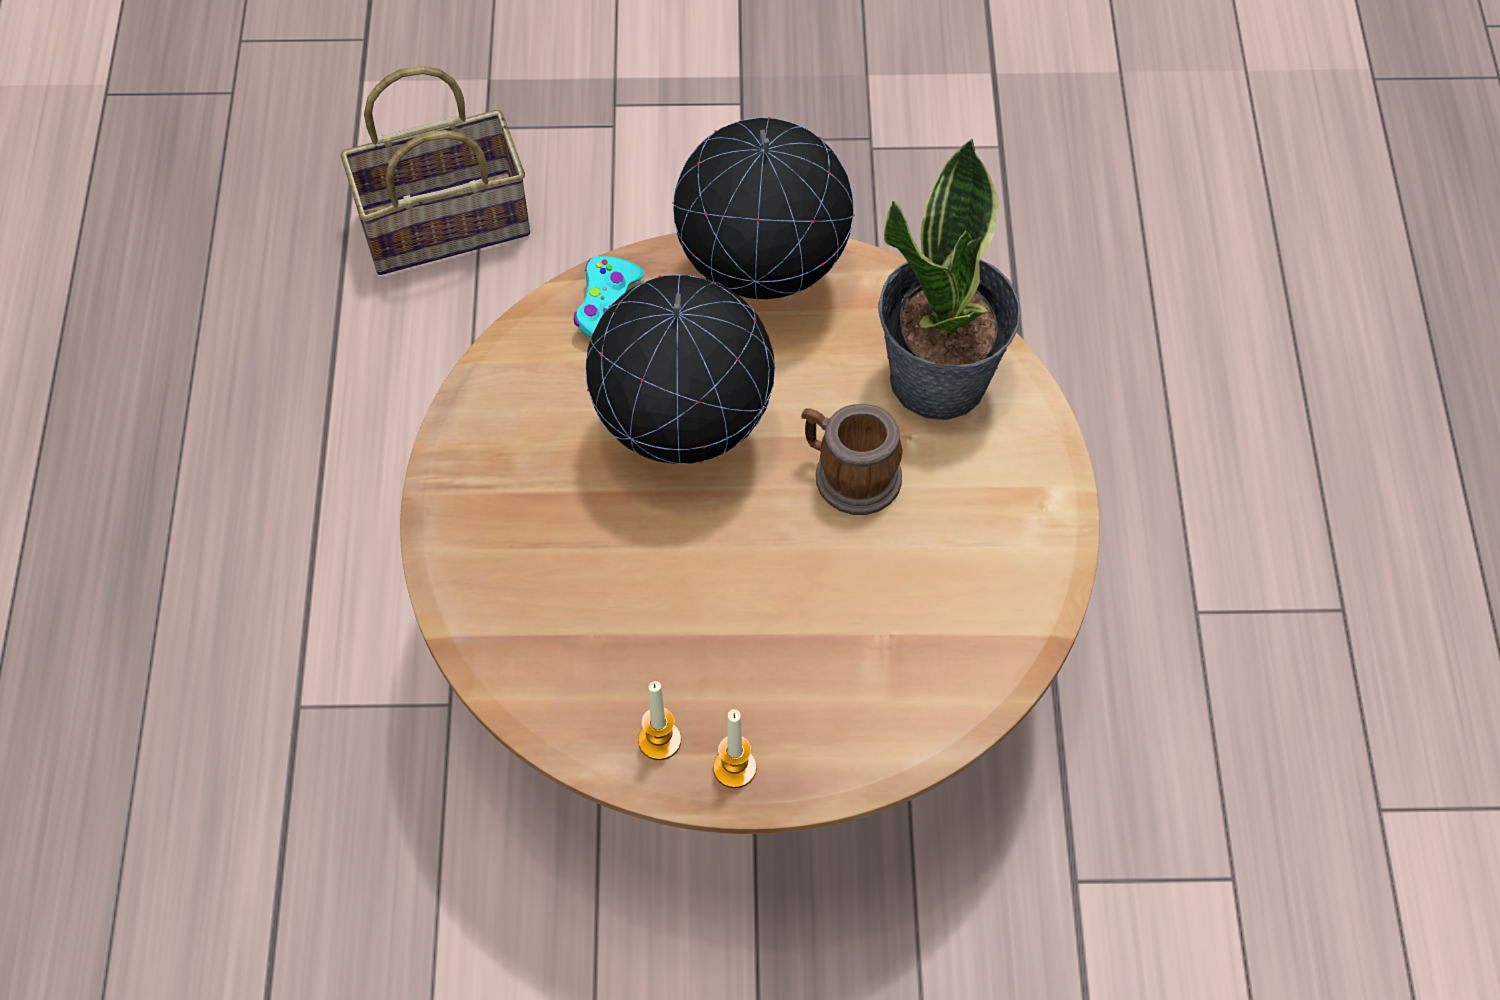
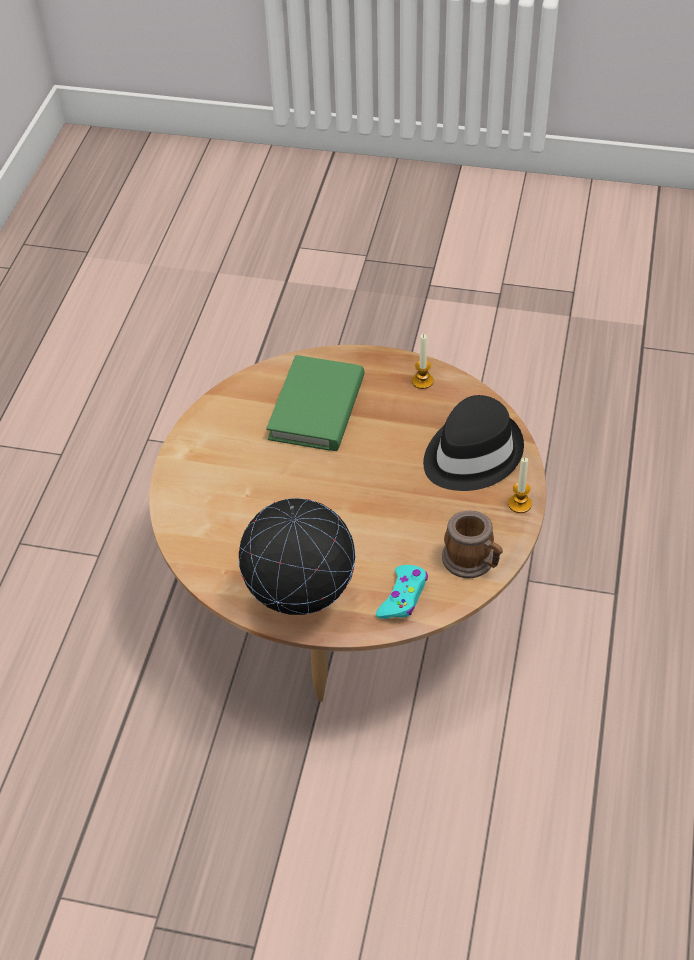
camera: 165 degrees left, 10 degrees down
(447, 221) = (500, 916): basket -> none
(540, 586) = (471, 454): none -> black hat
(683, 435) = (375, 516): globe -> none
(734, 768) = (389, 365): candle -> candle (519, 504)
(846, 637) = (317, 408): none -> green book
(848, 475) = (288, 481): mug -> mug (473, 561)
(940, 380) = (216, 522): potted plant -> none

